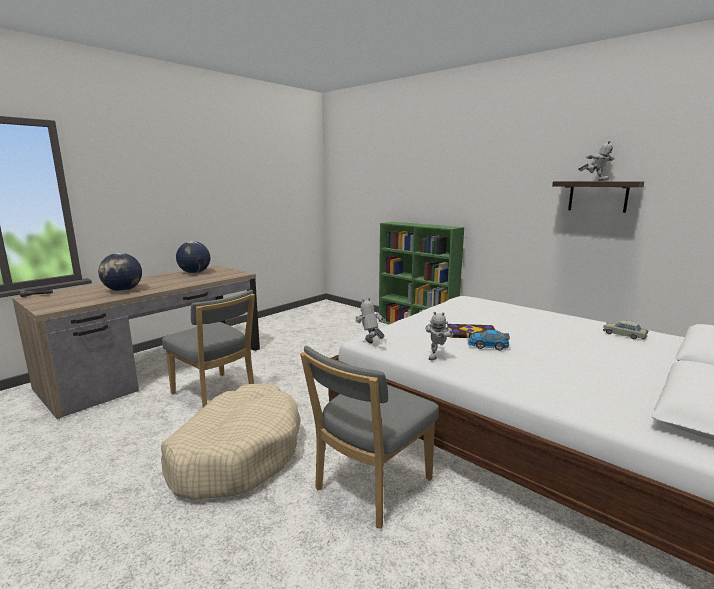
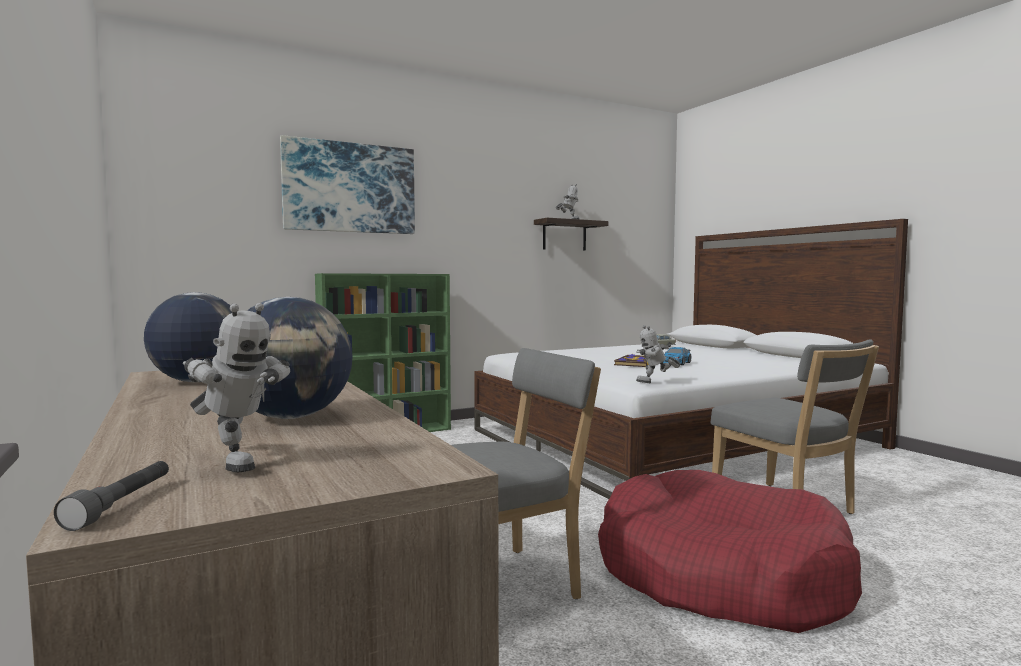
camera: 70 degrees left, 10 degrees down
(236, 453) = (719, 574): beige dog bed -> red dog bed
(415, 166) = (350, 188): none -> picture
(437, 356) = (699, 374): toy robot -> toy robot (235, 463)

